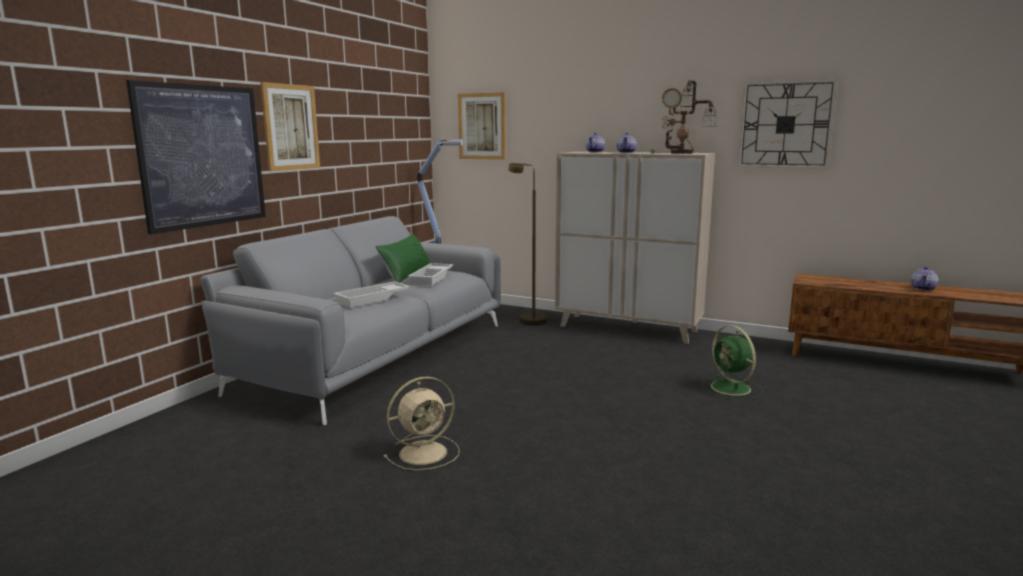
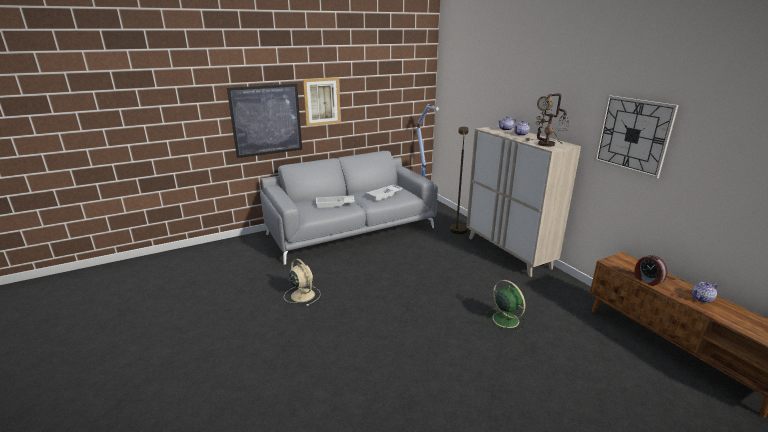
camera: 35 degrees right, 10 degrees up
(406, 275) = (376, 189): green pillow -> none
(425, 452) = (302, 294): beige fan -> beige fan turned 135 degrees counterclockwise
(482, 126) = (458, 97): picture -> none
(731, 388) = (504, 319): green fan -> green fan turned 135 degrees clockwise
(861, 286) = (647, 280): none -> alarm clock

